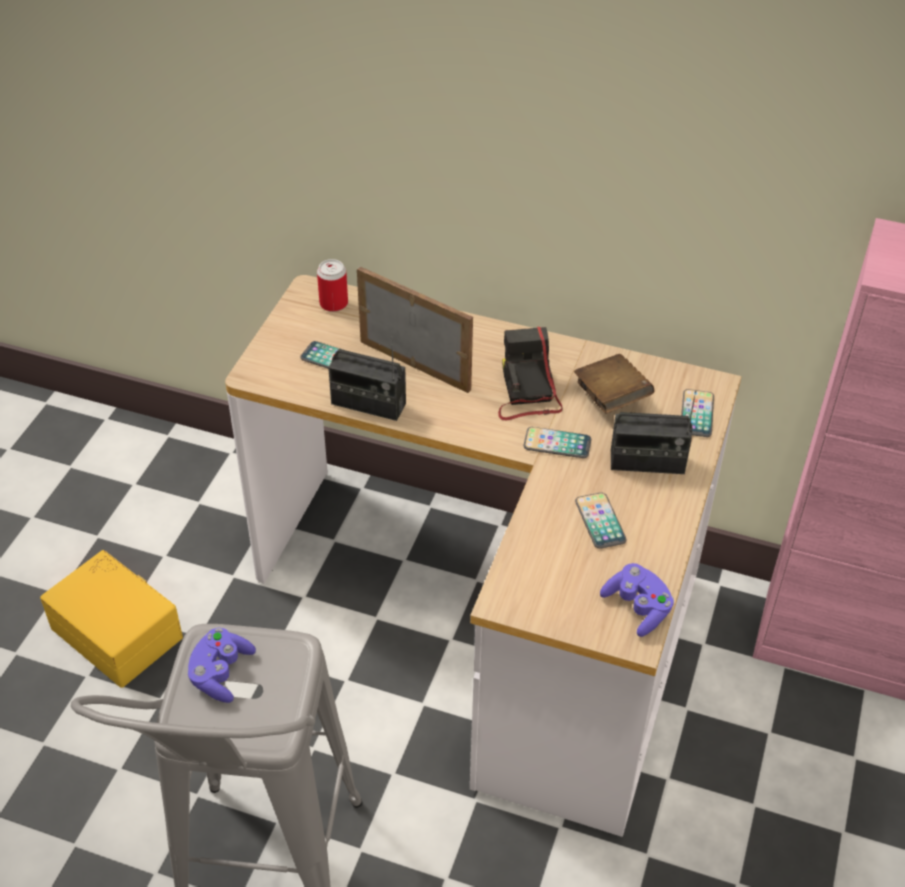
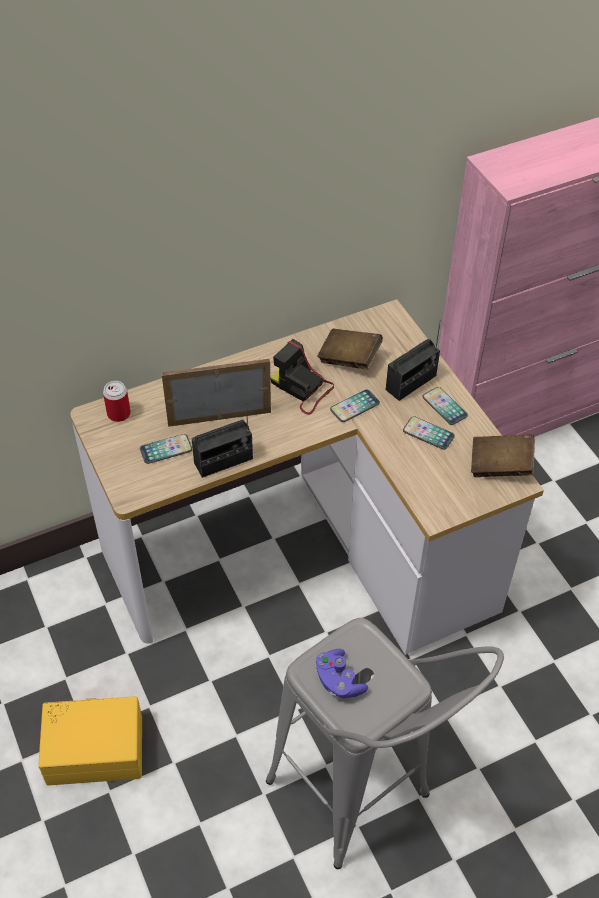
camera: 45 degrees left, 5 degrees up
(637, 608) = (500, 466): purple game controller -> brown book
(696, 414) = (402, 337): phone -> phone (444, 406)

